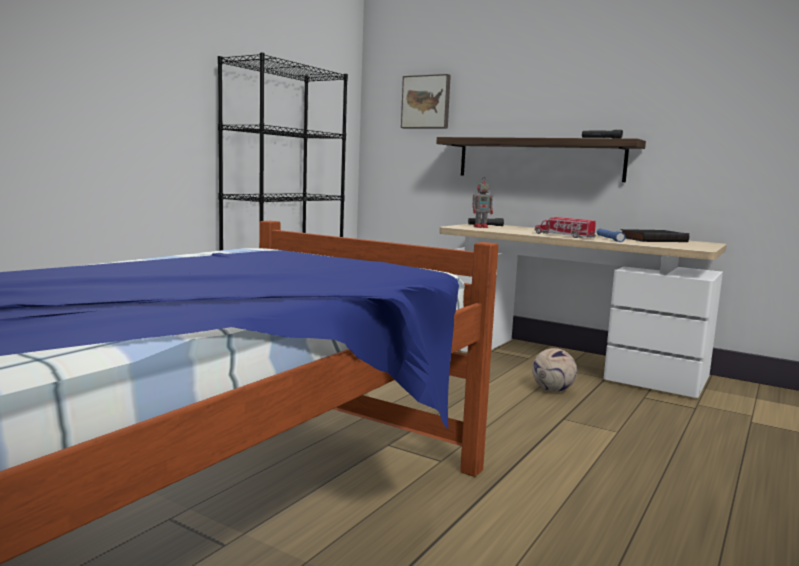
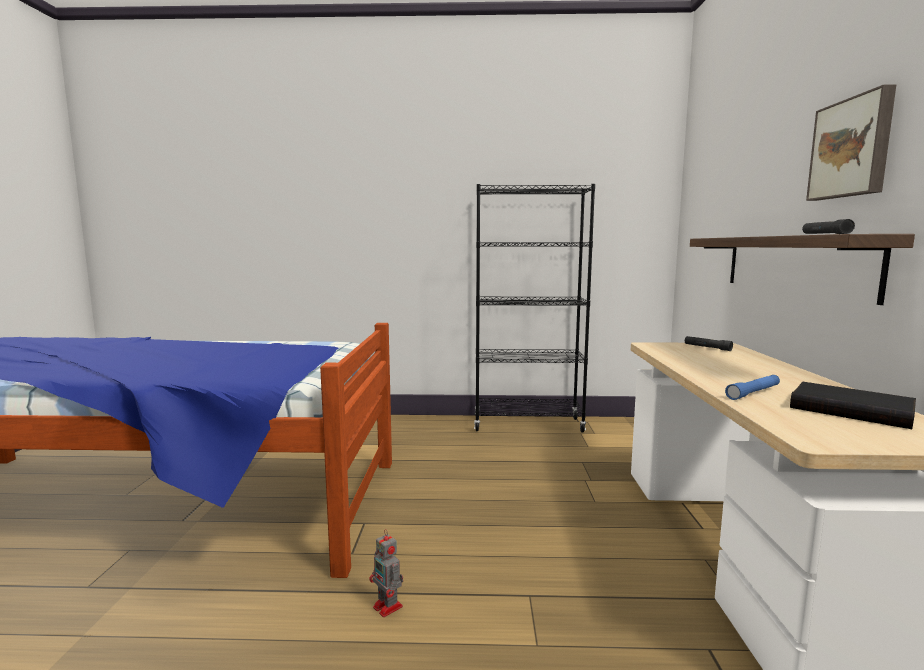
camera: 60 degrees right, 0 degrees up
(426, 102) = (714, 196): picture -> picture (852, 148)
(481, 227) = (682, 349): toy robot -> toy robot (388, 607)
(551, 390) = (612, 568): football -> none
(563, 236) = (710, 376): toy truck -> none

